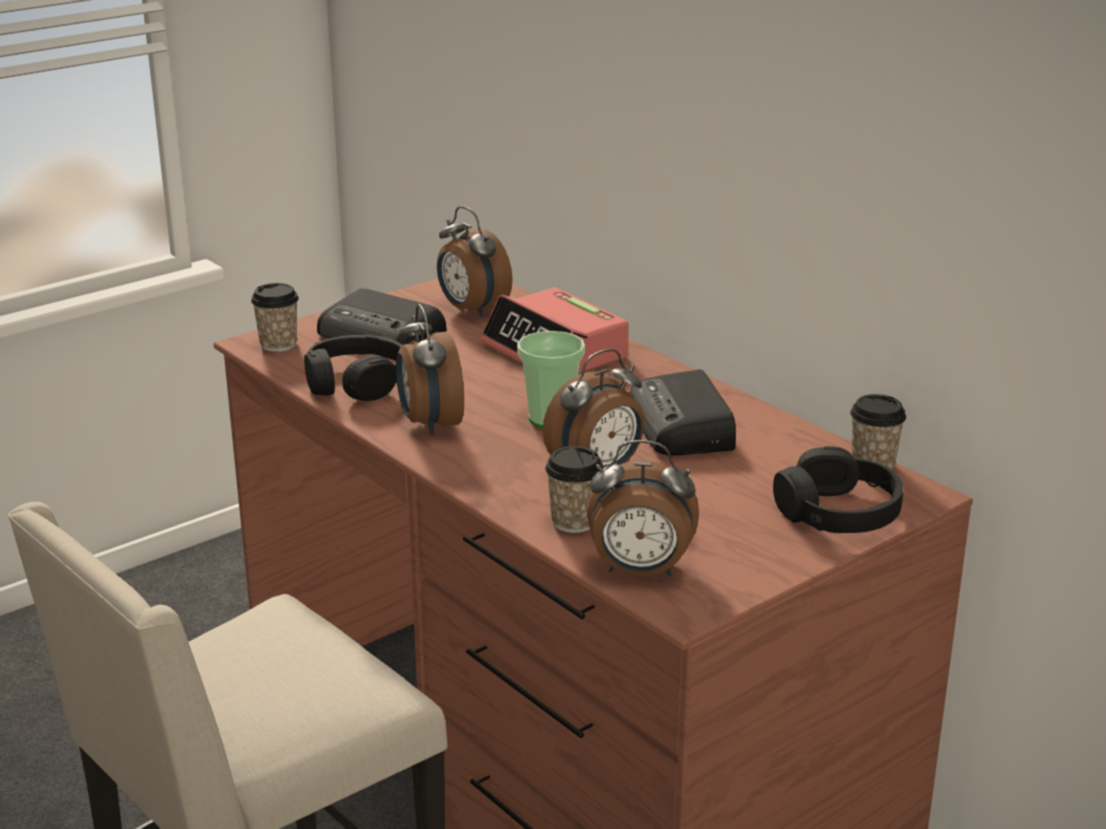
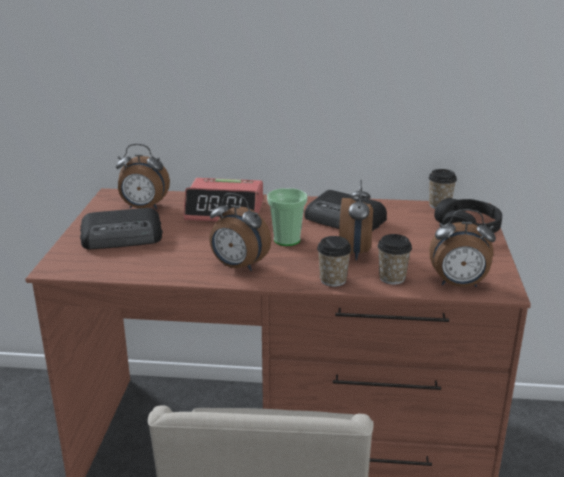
camera: 45 degrees left, 0 degrees up
(278, 344) = (71, 263): cup -> cup (333, 280)
(356, 383) = (159, 264): black headphones -> none
(640, 572) = (458, 285): alarm clock -> alarm clock turned 45 degrees clockwise

